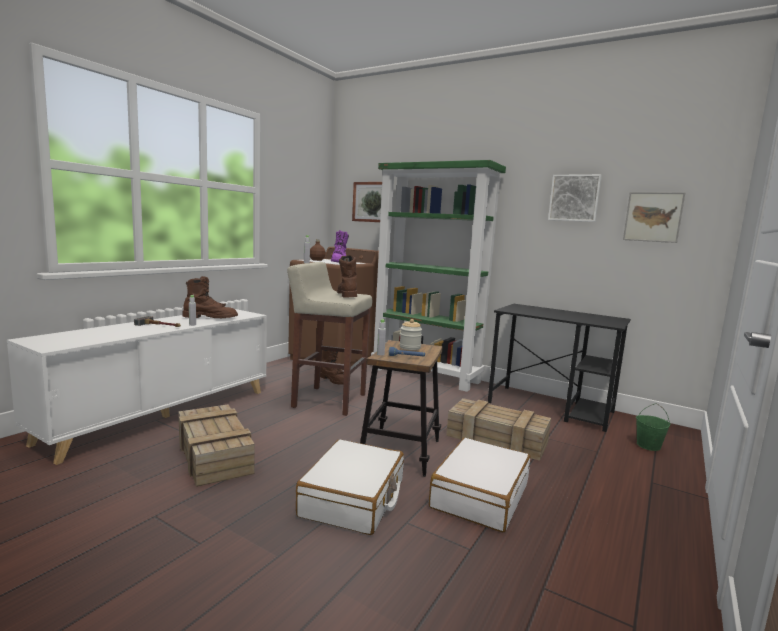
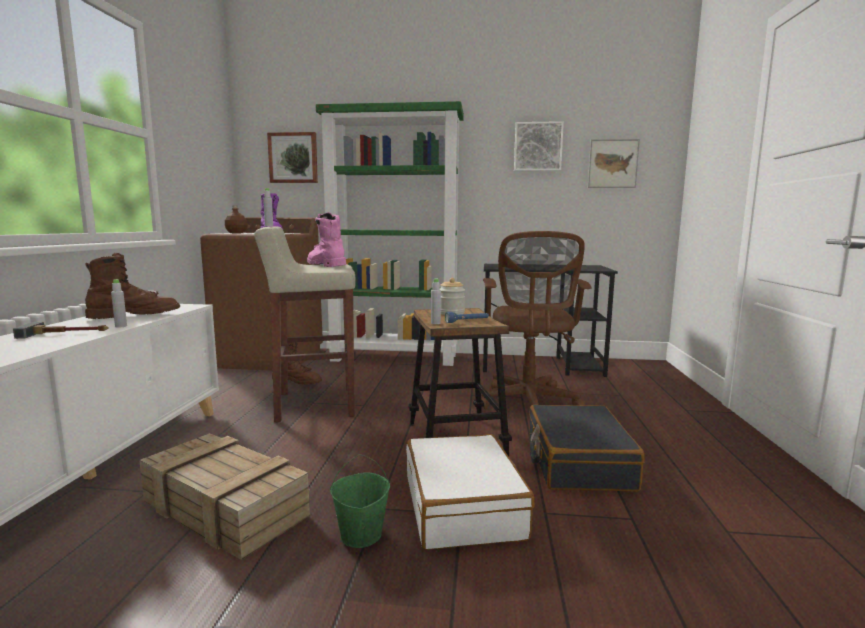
camera: 25 degrees left, 0 degrees up
(346, 294) = (325, 265): brown boot -> pink boot
(479, 495) = (577, 462): white suitcase -> black suitcase
(495, 439) = (528, 404): crate -> brown office chair
(648, 446) = (649, 381): green bucket -> green bucket (361, 535)

